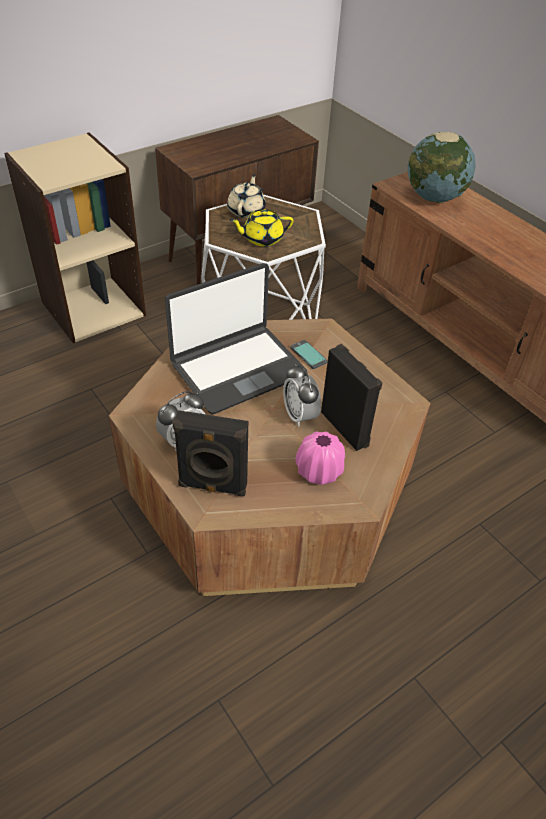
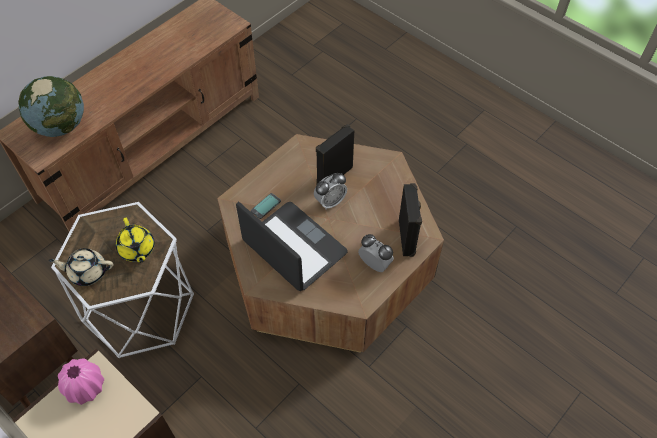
camera: 100 degrees left, 10 degrees up
(319, 471) = (375, 184): pink vase -> pink vase (85, 387)

